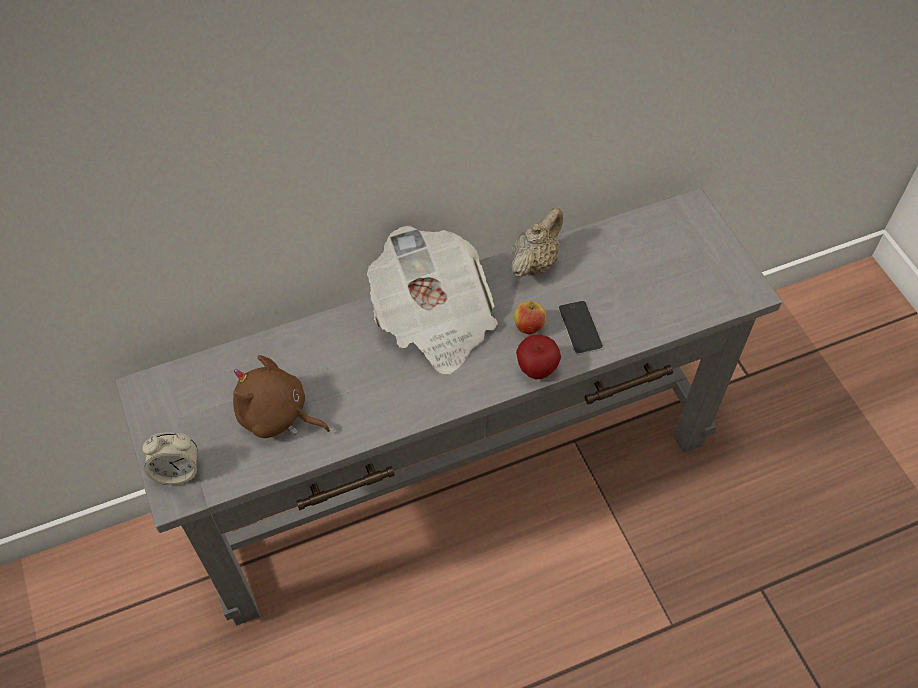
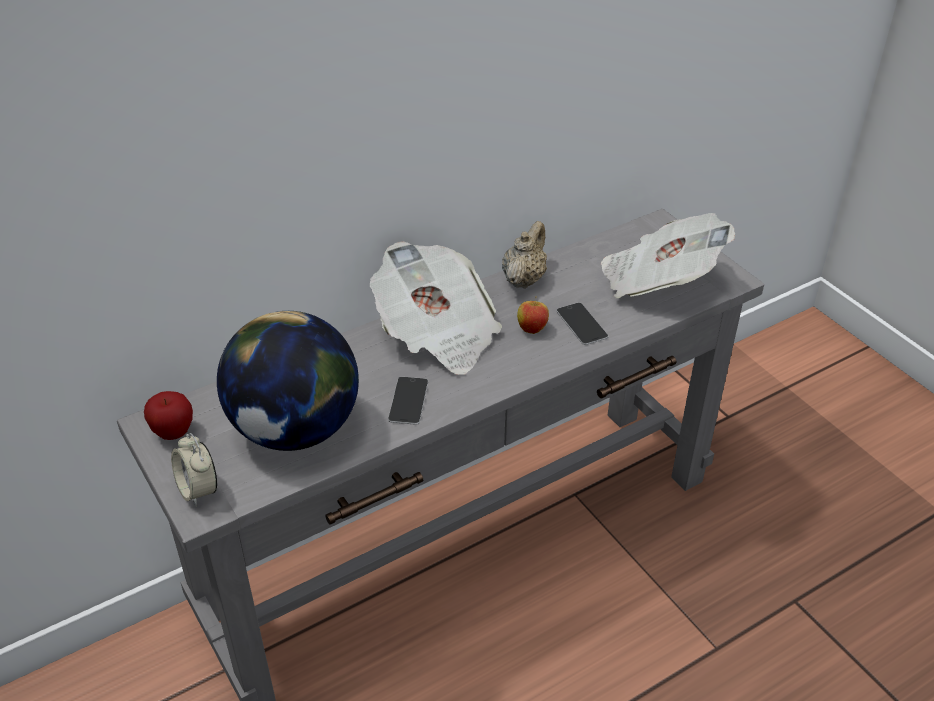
camera: 10 degrees left, 15 degrees down
(177, 471) = (198, 490): alarm clock -> alarm clock turned 75 degrees clockwise
(277, 415) = (295, 429): brown plush toy -> globe
(389, 397) = (408, 400): none -> phone
(536, 370) = (549, 361): apple -> apple (173, 433)
(672, 284) = (659, 281): none -> newspaper

